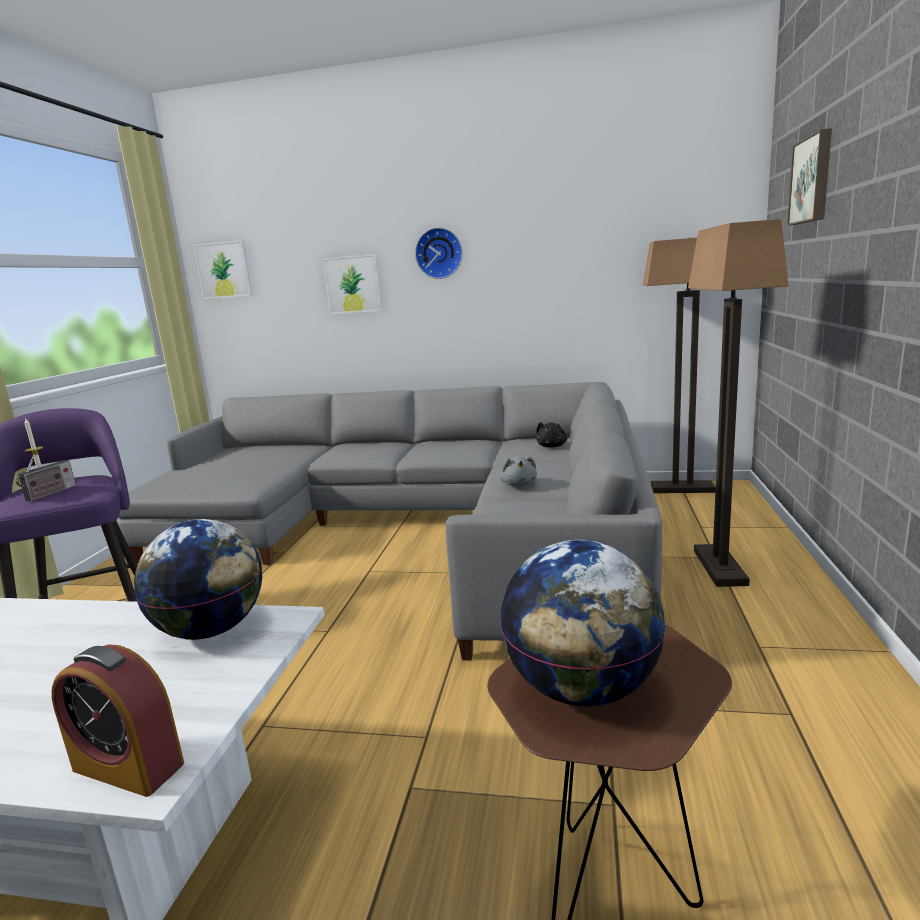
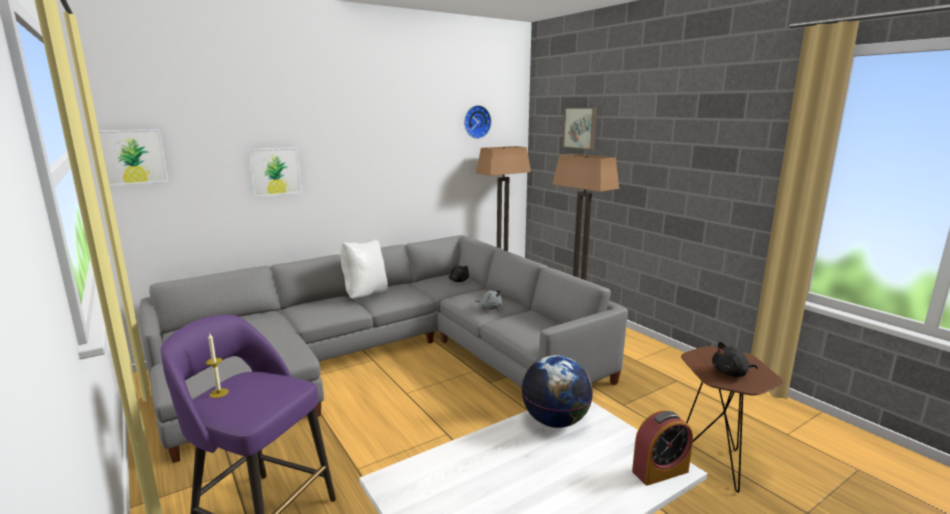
camera: 45 degrees left, 0 degrees up
(49, 494) = (260, 396): radio -> none
(420, 445) = (365, 295): none -> white pillow
(439, 253) = (348, 148): wall clock -> wall clock (476, 122)
(581, 689) = (731, 373): globe -> black plush toy

